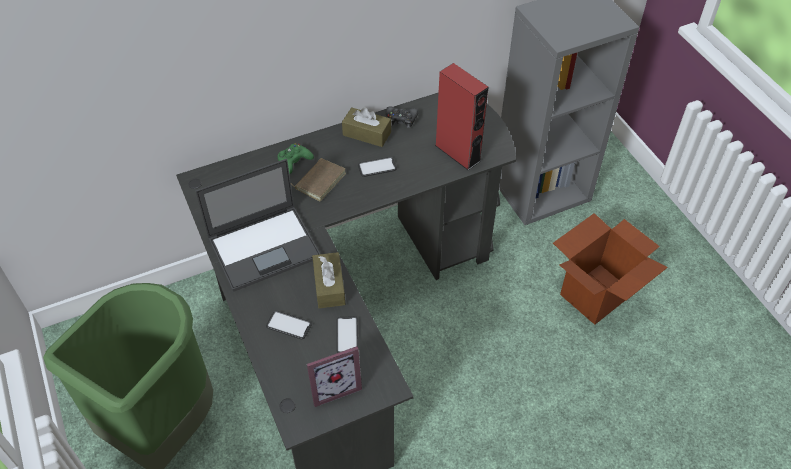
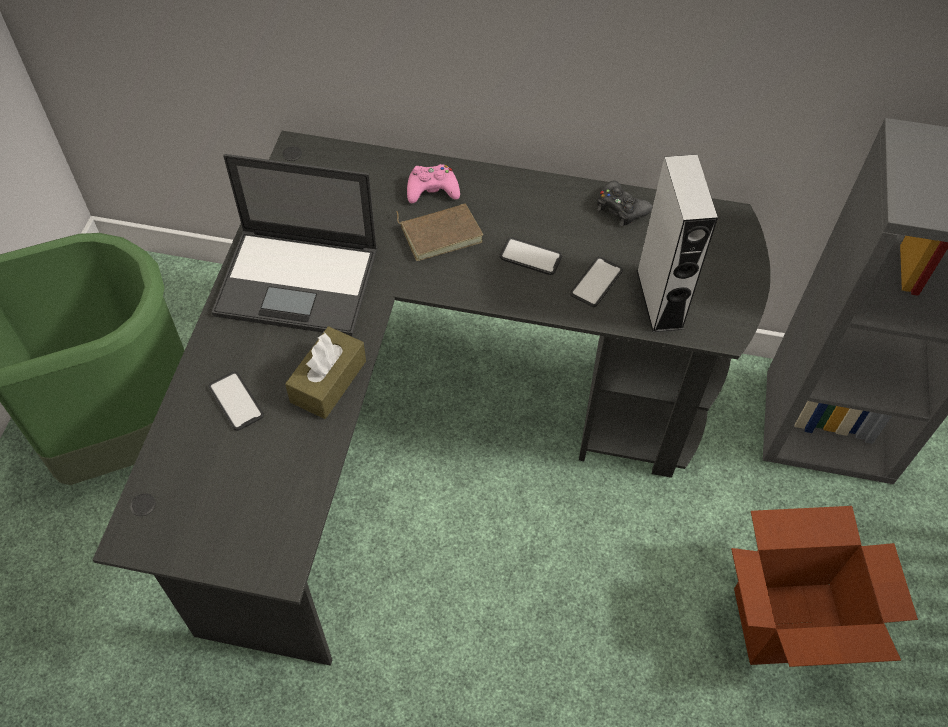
camera: 35 degrees right, 5 degrees up
(294, 161) = (432, 190): green game controller -> pink game controller
(333, 386) = (216, 518): picture frame -> none
(347, 335) = (291, 461): phone -> phone (596, 282)
(367, 134) = (557, 203): brown tissue box -> none
(457, 153) = (659, 299): red speaker -> grey speaker

